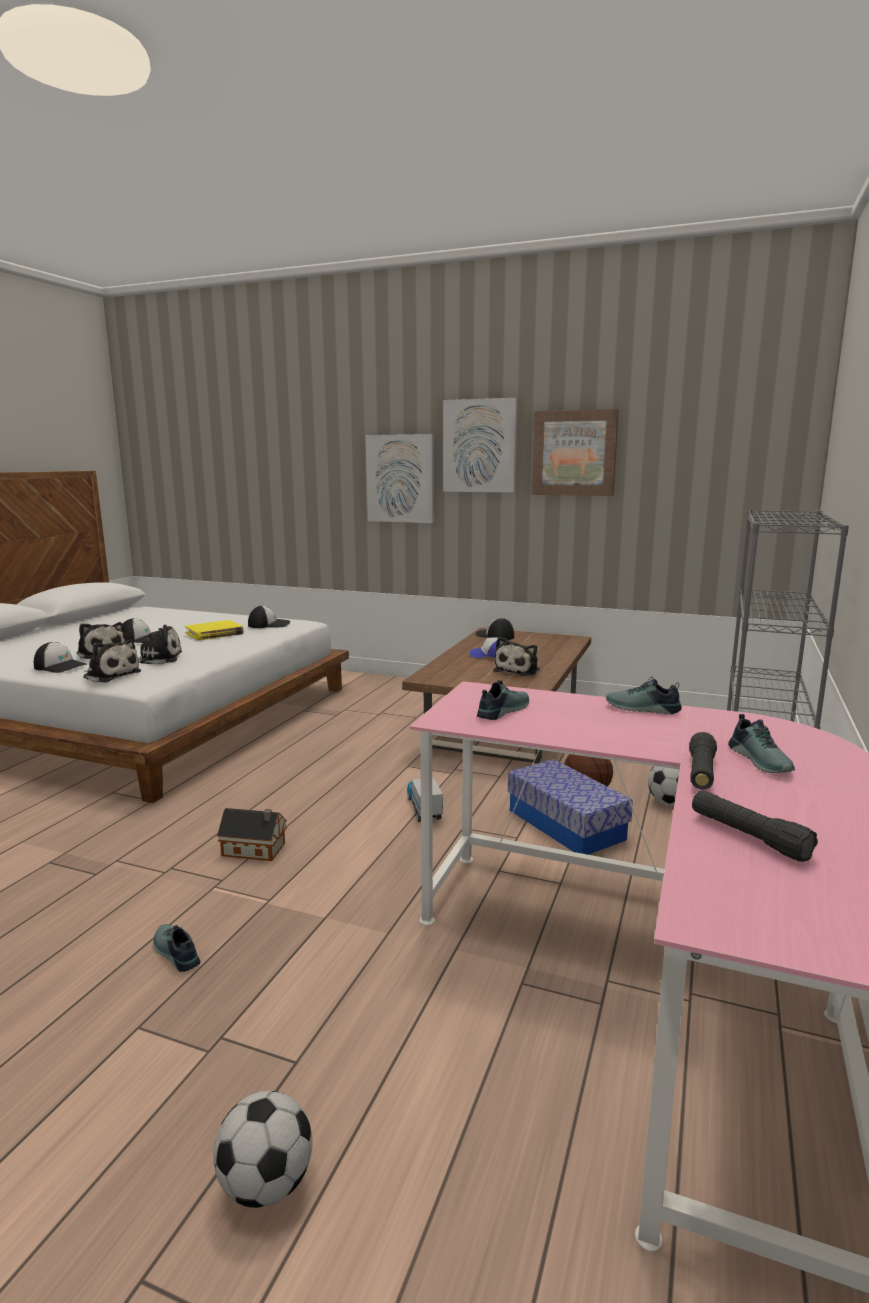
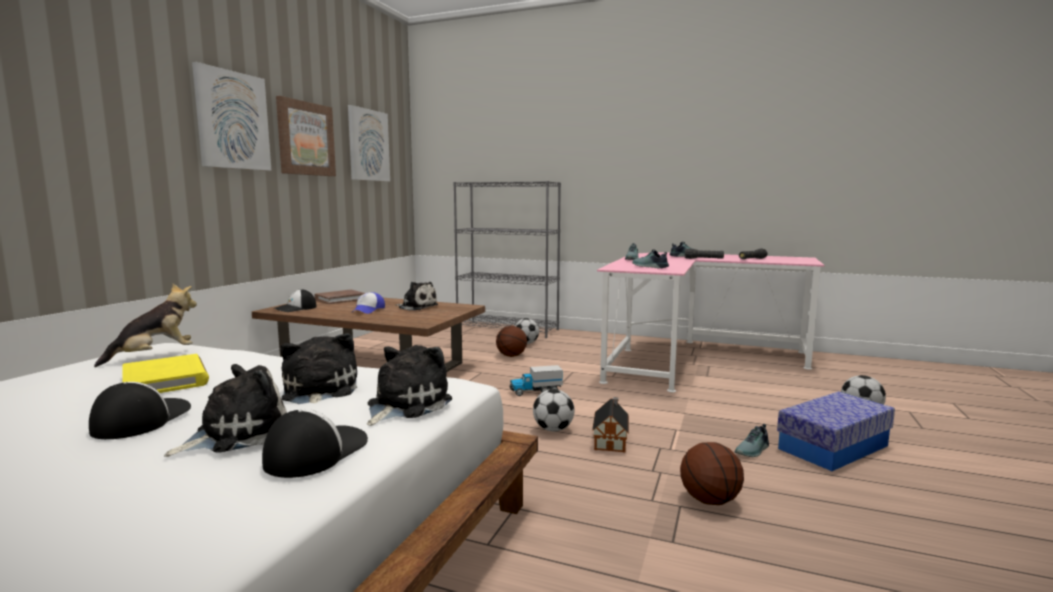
camera: 90 degrees left, 5 degrees down
(90, 892) = (710, 500): none -> basketball
(269, 624) = (155, 356): cap -> plush toy
(298, 818) = (553, 429): none -> football
(400, 478) = (145, 147): picture -> picture (368, 145)
(552, 642) = (340, 299): none -> brown book
(566, 824) = (554, 362): storage box -> storage box (833, 447)

